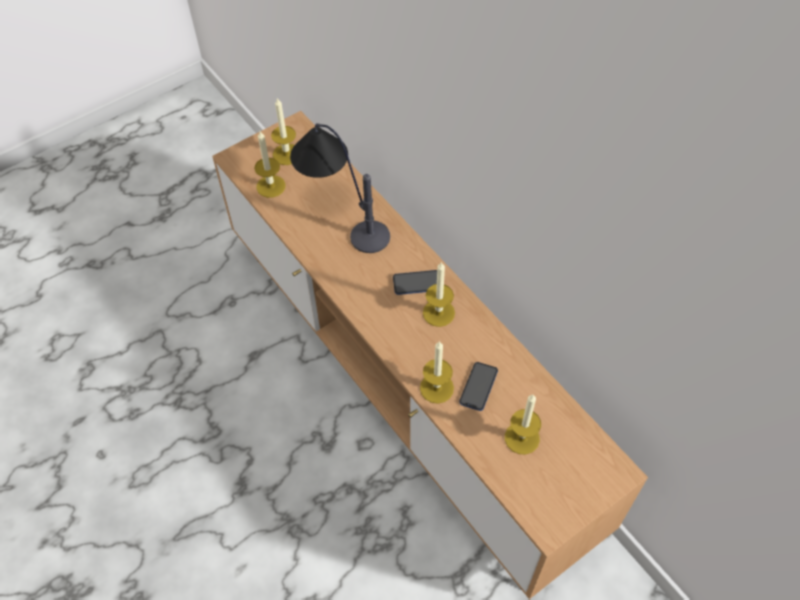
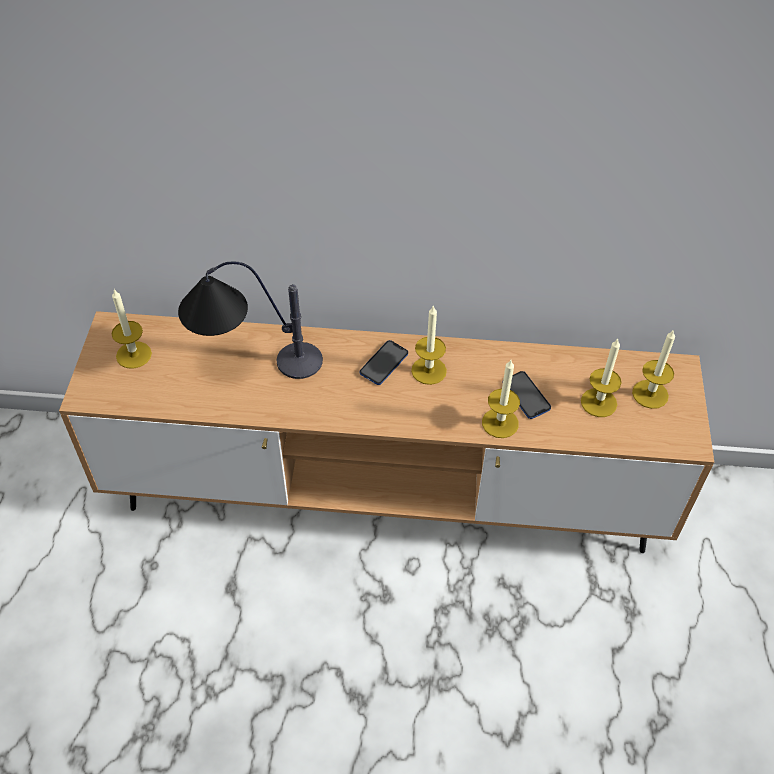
camera: 50 degrees left, 5 degrees down
(271, 186) = (155, 391): candle -> candle (650, 394)

